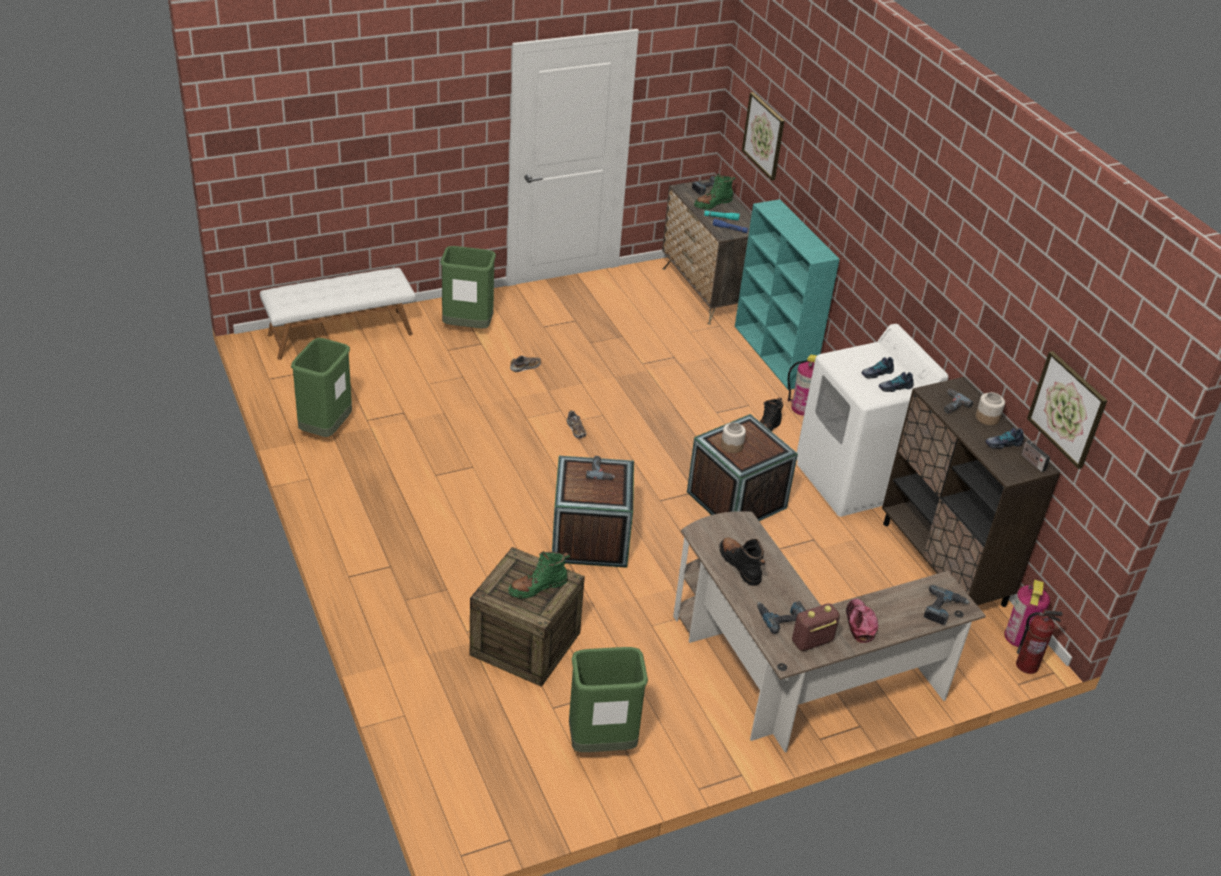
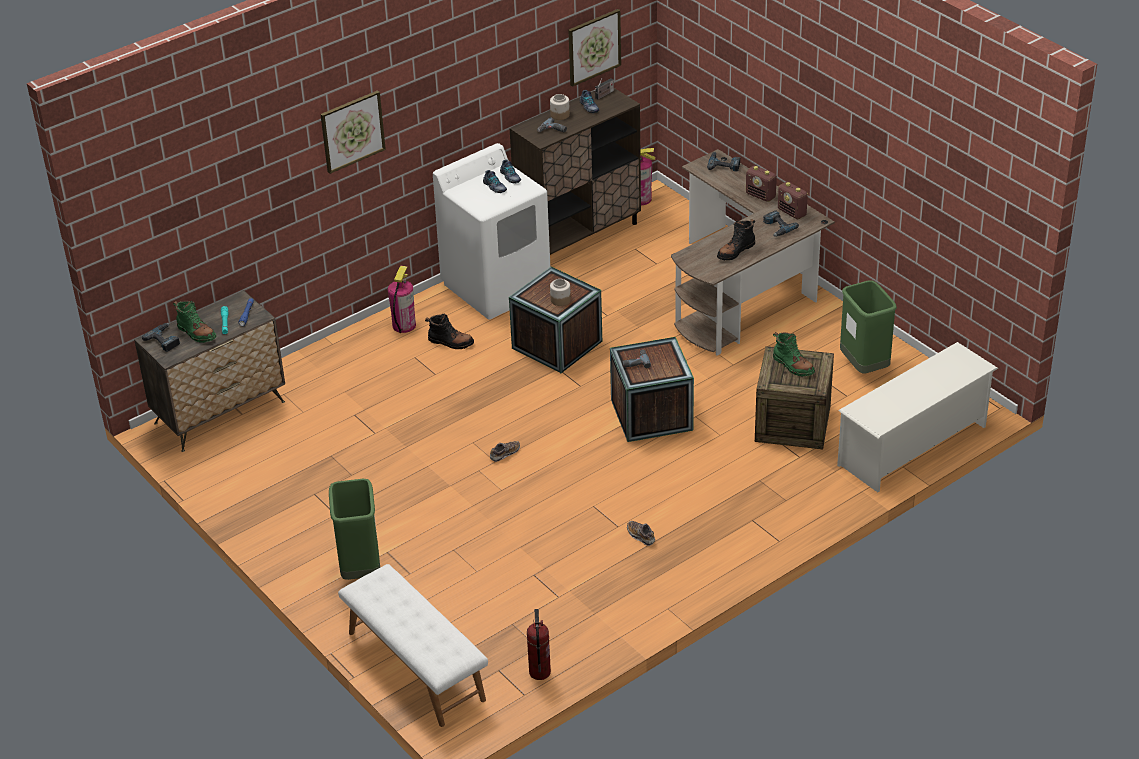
camera: 100 degrees left, 0 degrees up
(326, 429) = (588, 621): green trash can -> none
(434, 738) = (913, 446): none -> white shoe rack
(525, 367) = (417, 510): shoe -> shoe (641, 536)
(764, 136) = (186, 232): picture -> picture (352, 131)
(774, 355) = (323, 353): turquoise bookcase -> none
(860, 623) = (761, 196): cap -> radio
(1027, 665) = (668, 194): fire extinguisher -> fire extinguisher (539, 672)

